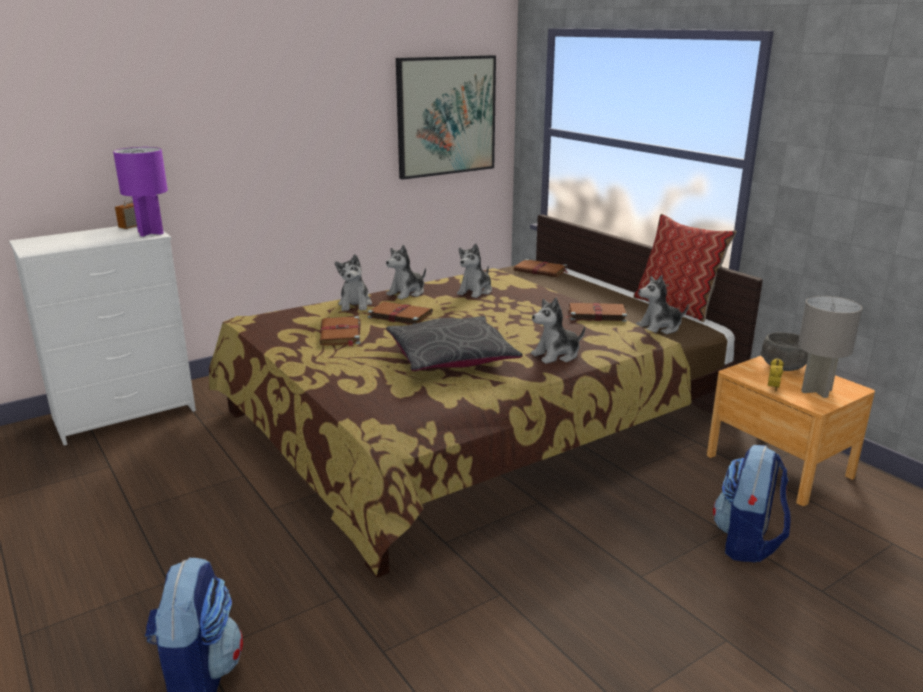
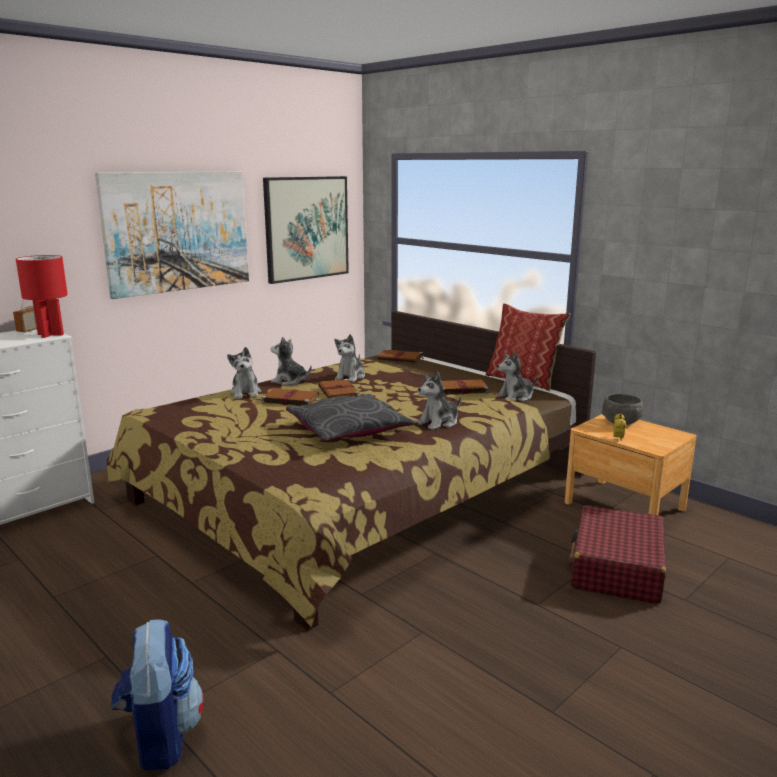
camera: 10 degrees left, 5 degrees down
(150, 233) = (51, 334): purple table lamp -> red table lamp
(296, 120) = (177, 231): none -> picture
(340, 334) = (241, 417): brown book -> brown book (339, 392)
(407, 293) = (290, 381): plush toy -> plush toy turned 75 degrees clockwise
(747, 542) = (616, 568): backpack -> red suitcase
(815, 390) = (651, 438): grey table lamp -> none

